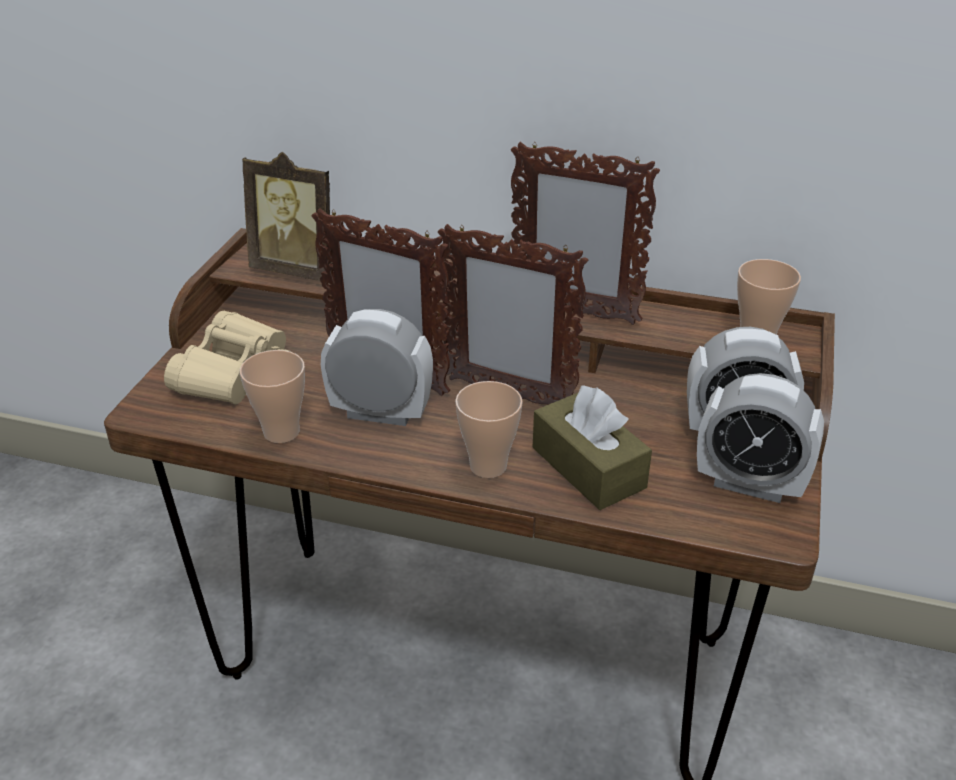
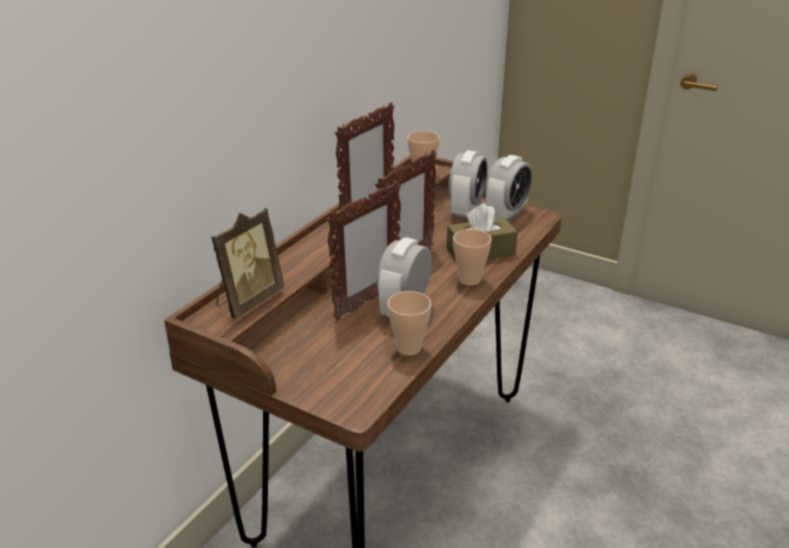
camera: 75 degrees left, 5 degrees down
(238, 375) = (331, 363): beige binoculars -> none

